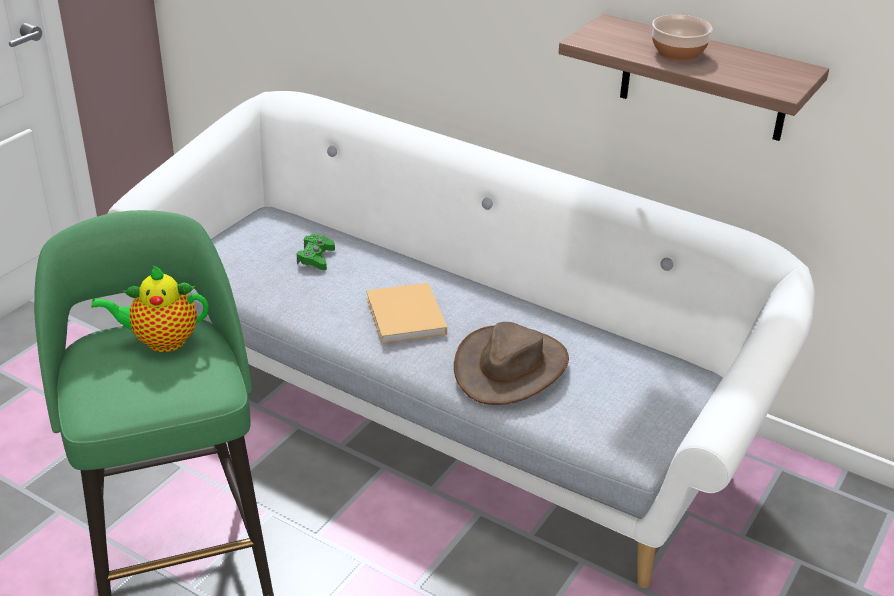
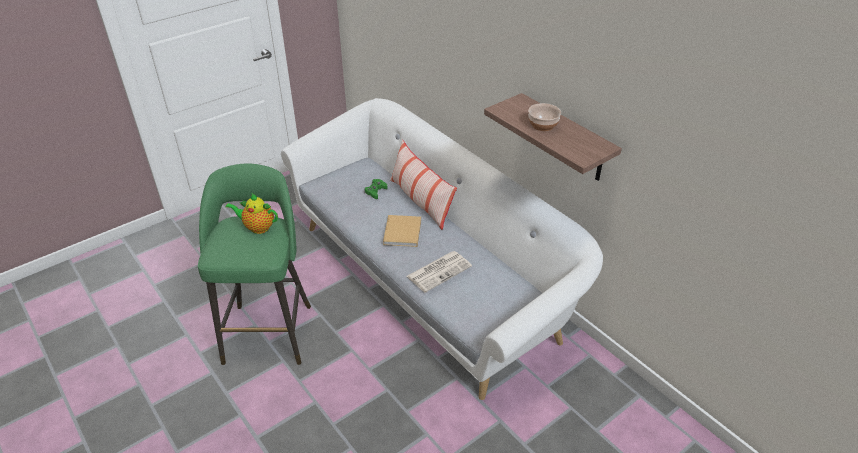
camera: 20 degrees right, 5 degrees up
(408, 261) = (421, 201): none -> pillow
(510, 366) = (439, 271): brown hat -> newspaper

